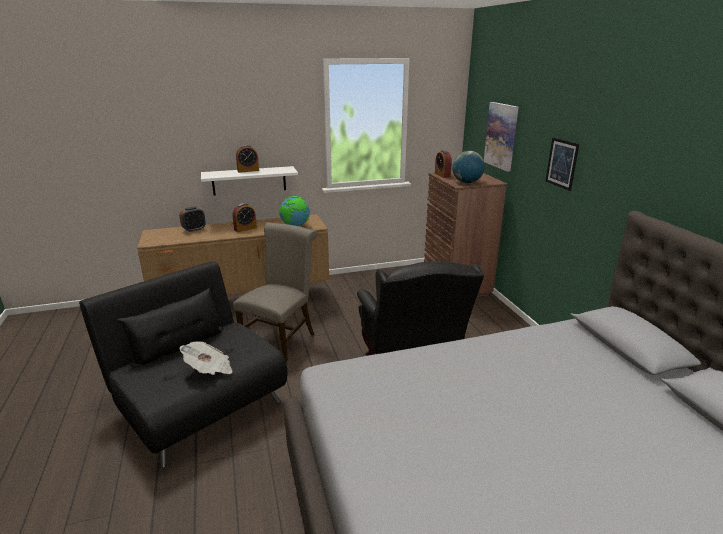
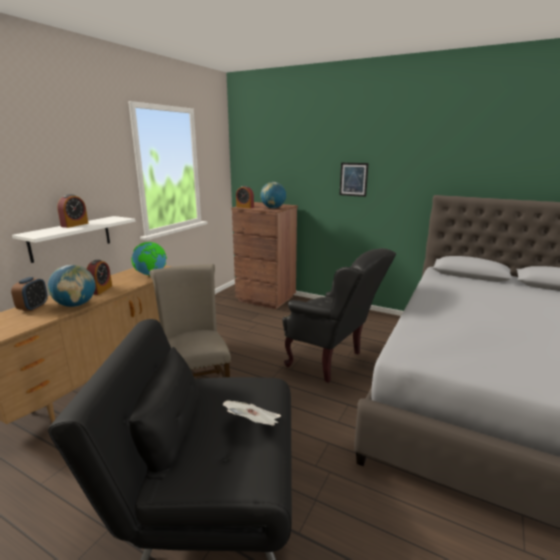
camera: 45 degrees left, 5 degrees down
(214, 235) = (76, 305): none -> globe
(501, 136) = (282, 170): picture -> none

